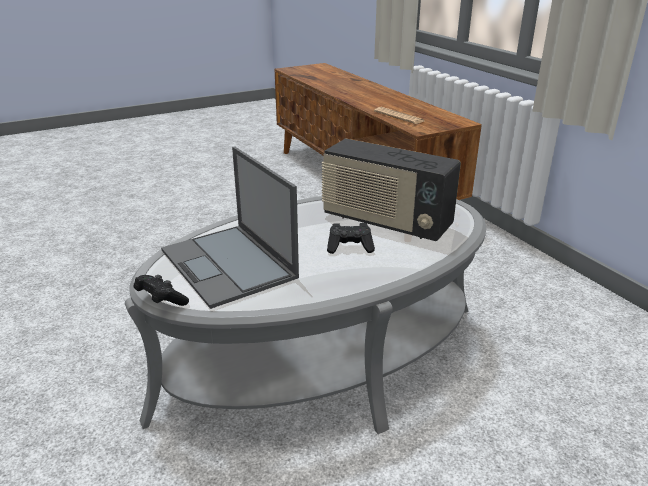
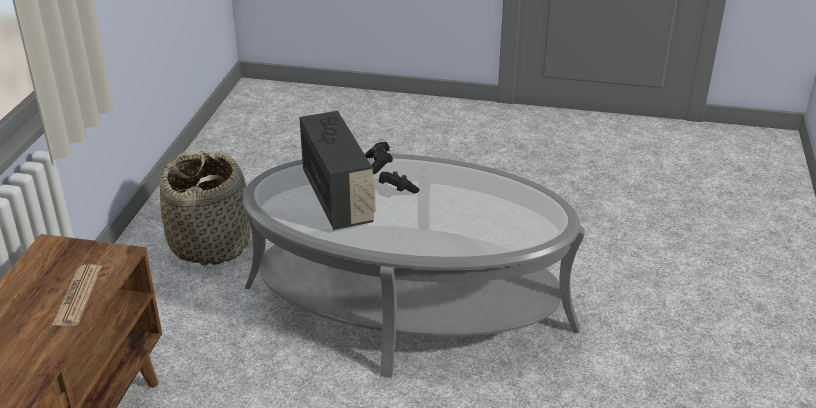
camera: 140 degrees left, 5 degrees up
(161, 300) = (563, 206): black game controller -> black game controller (379, 164)
(229, 264) = (496, 213): laptop -> none
(552, 323) = (210, 243): none -> basket

